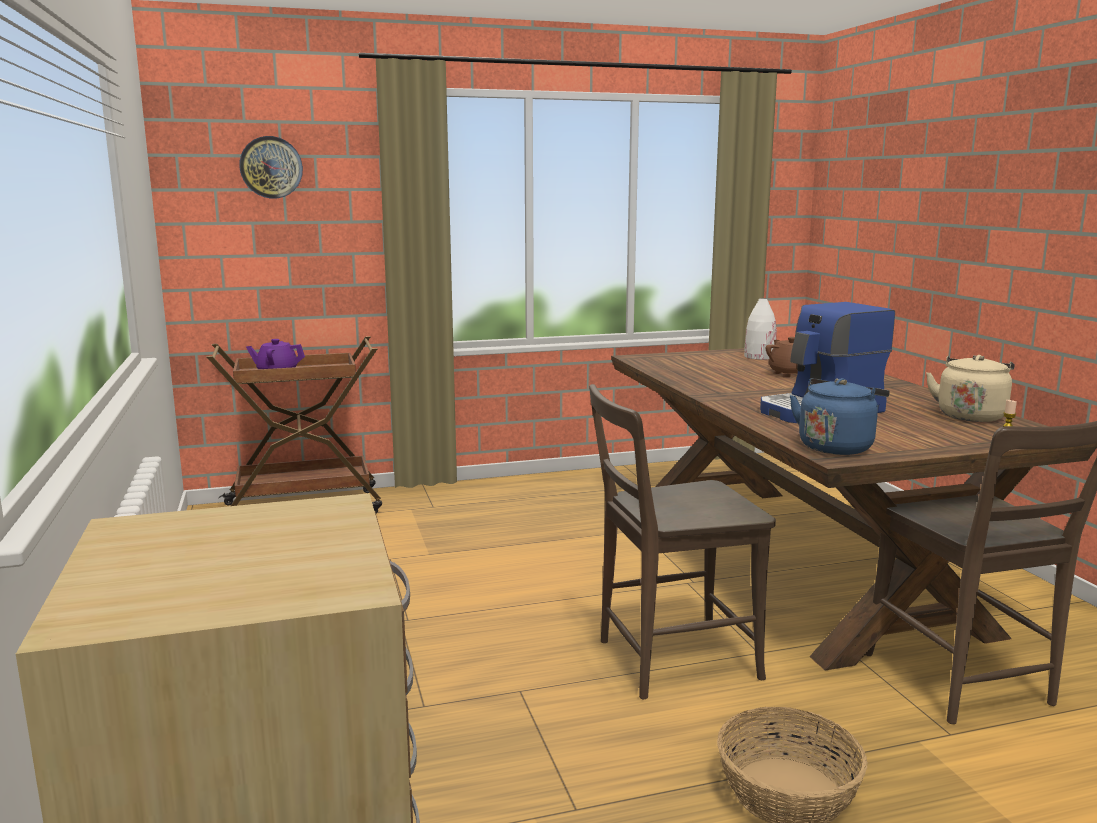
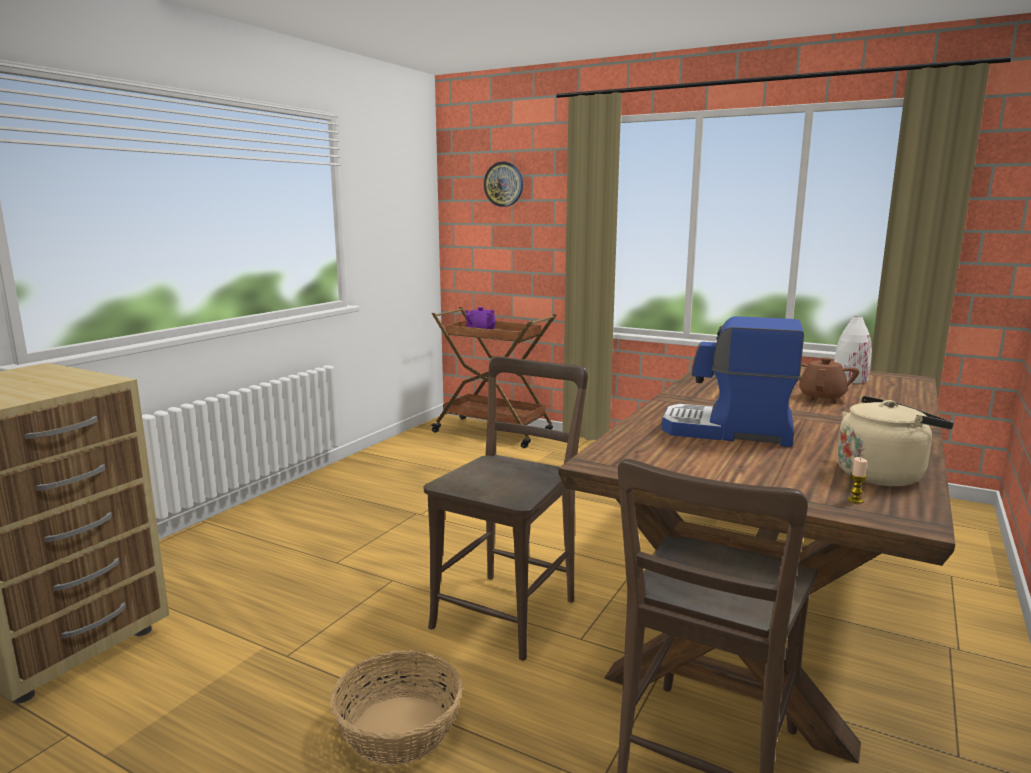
camera: 45 degrees right, 0 degrees up
(669, 660) = (509, 610): brown chair -> brown chair turned 90 degrees clockwise
(836, 446) = (629, 457): blue kettle -> none

